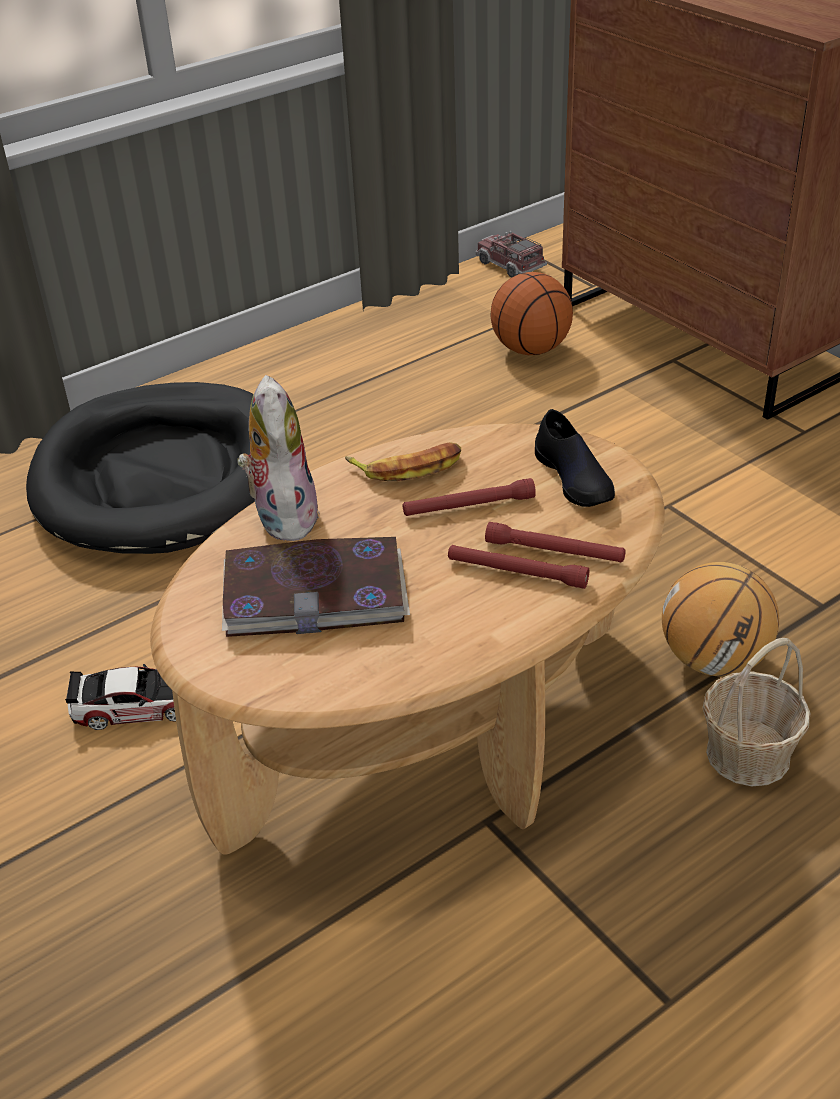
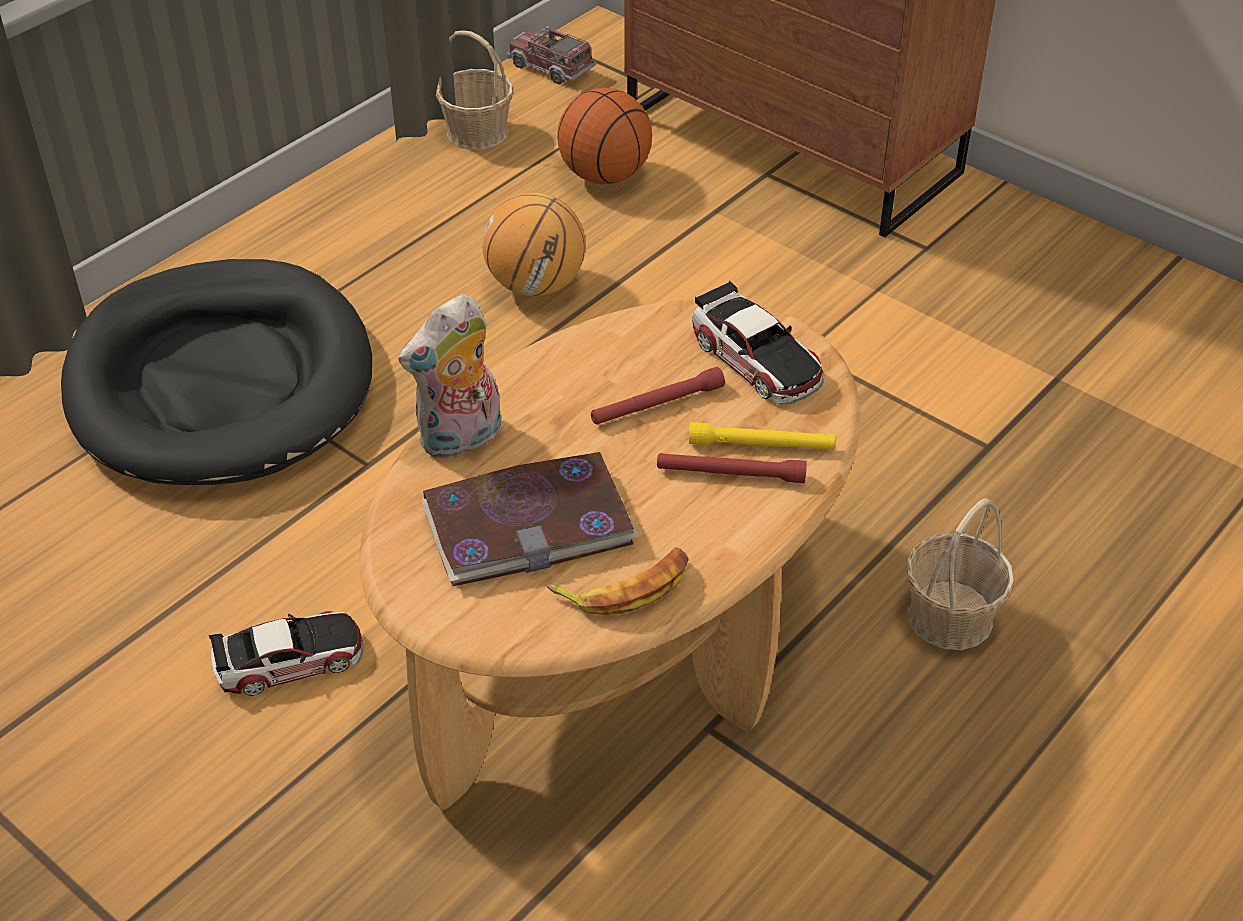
camera: 15 degrees left, 5 degrees up
(282, 516) = (461, 440): plush toy -> plush toy turned 105 degrees counterclockwise
(408, 467) = (577, 366): banana -> banana (625, 587)
(434, 308) = (477, 132): none -> basket
(554, 551) = (761, 445): red flashlight -> yellow flashlight
(574, 478) = (756, 359): black shoe -> toy car
(714, 660) = (894, 521): basketball -> basketball (536, 285)

